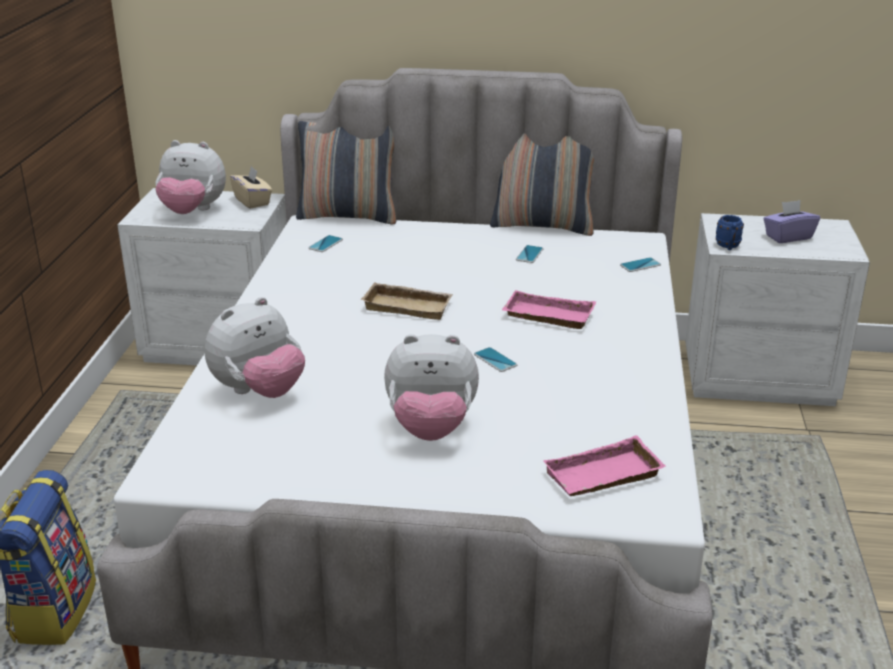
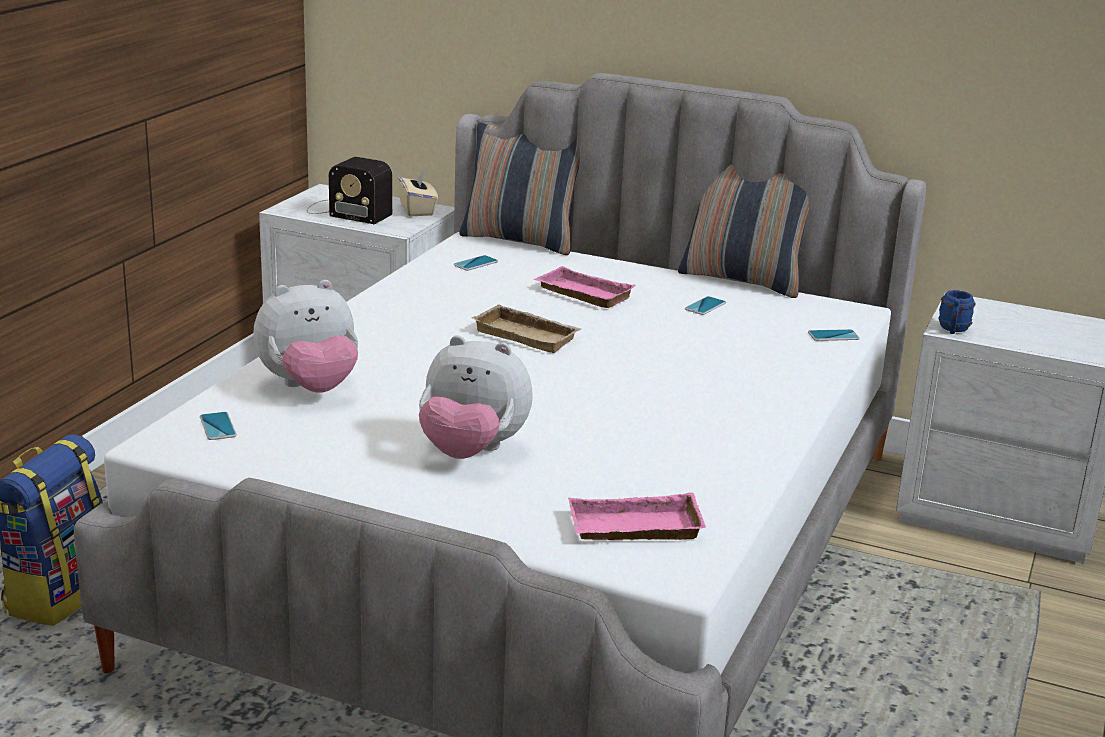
camera: 15 degrees right, 5 degrees down
(193, 211) = (346, 211): plush toy -> radio
(495, 360) = (590, 401): phone -> phone (218, 427)
(546, 317) = (680, 369): pink tray -> pink tray (581, 294)
(788, 237) = (1040, 331): purple tissue box -> none

